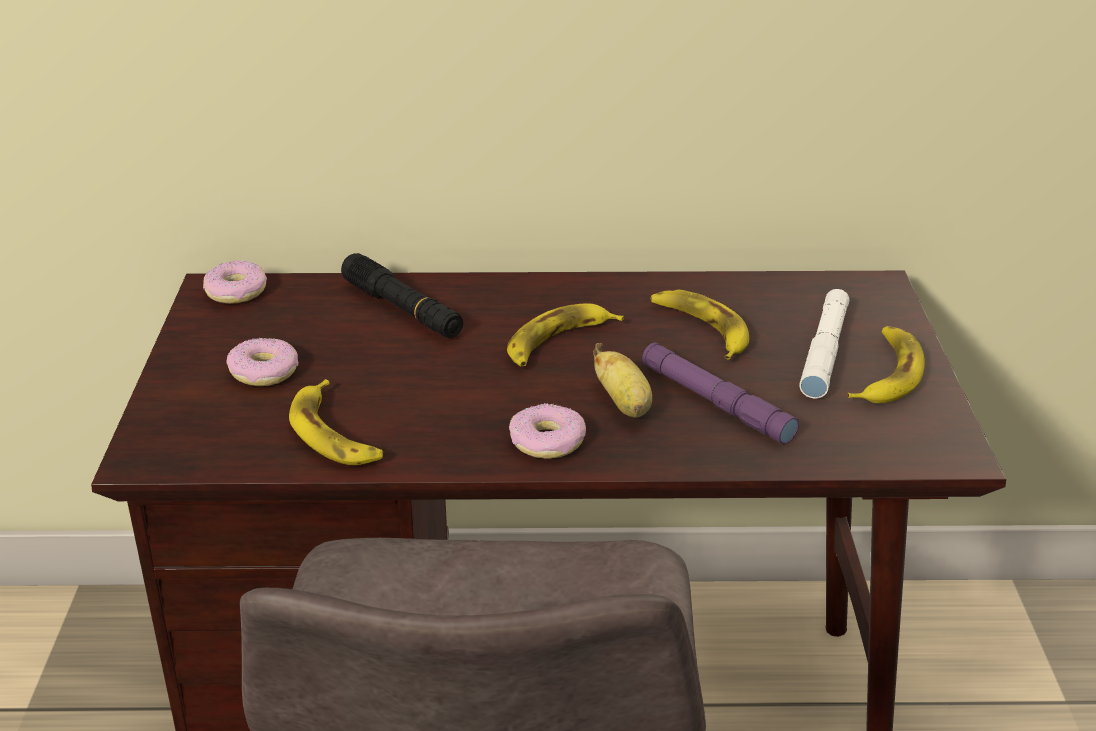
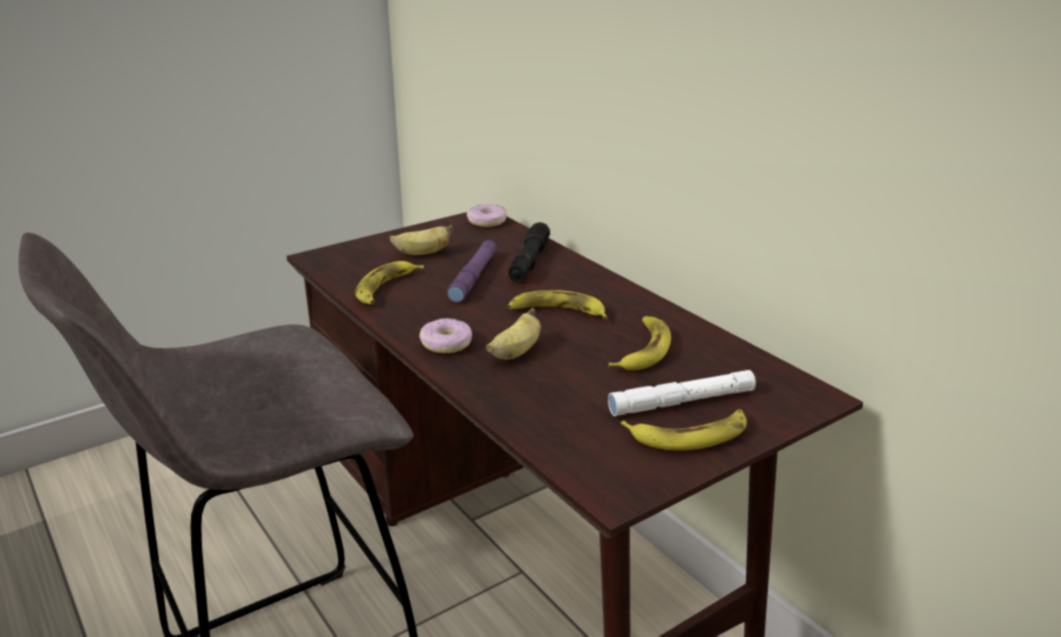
camera: 55 degrees right, 5 degrees down
(264, 371) = (422, 253): donut -> banana
(716, 402) = (558, 381): purple flashlight -> purple flashlight (473, 277)

